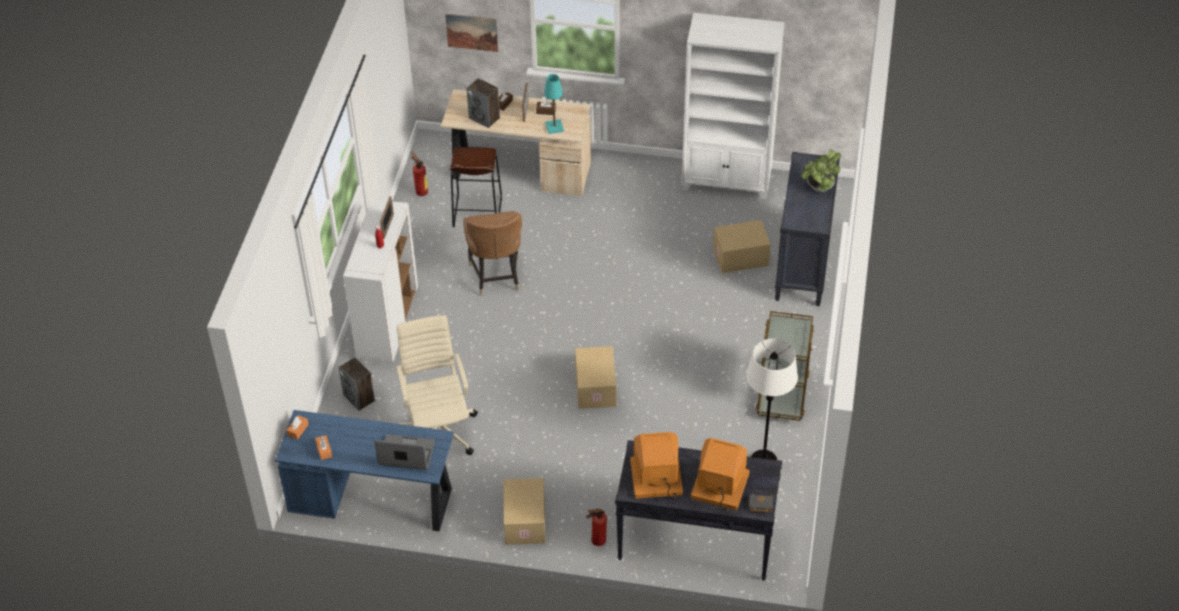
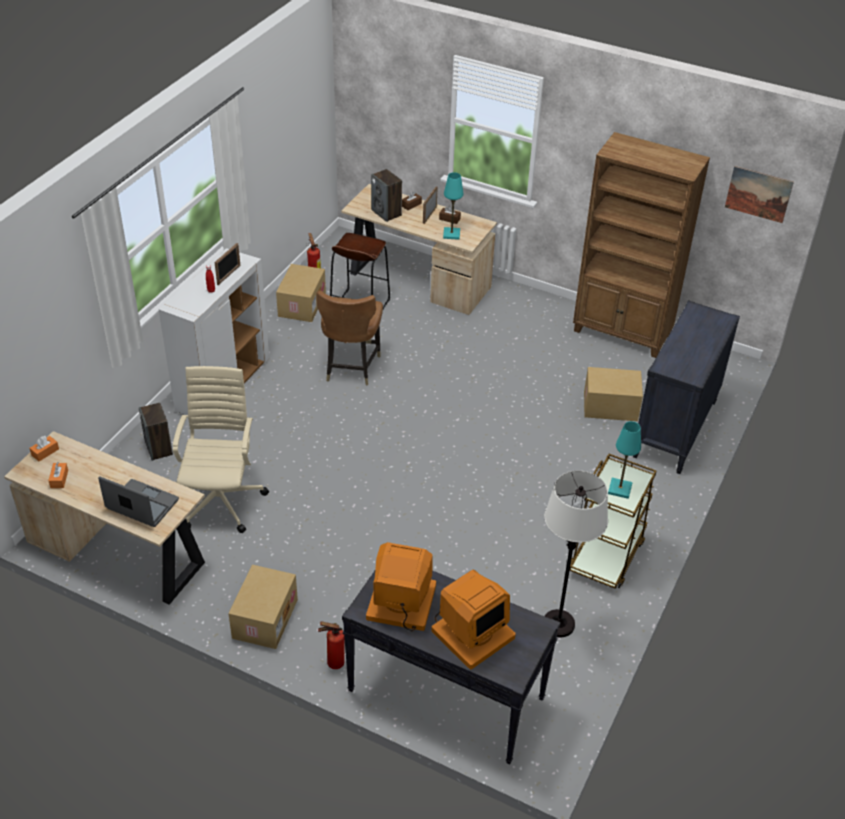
camera: 15 degrees right, 5 degrees down
(373, 500) = (118, 553): blue desk -> beige desk
(472, 32) = (394, 125): picture -> picture (758, 194)
(594, 387) = (403, 497): cardboard box -> cardboard box (301, 304)
(719, 486) = (472, 633): monitor -> monitor turned 105 degrees clockwise
(727, 181) = (622, 333): white bookcase -> brown bookcase
(760, 505) = (513, 668): black book -> none
(788, 339) = (619, 489): none -> turquoise table lamp
(818, 188) = (705, 341): potted plant -> none

